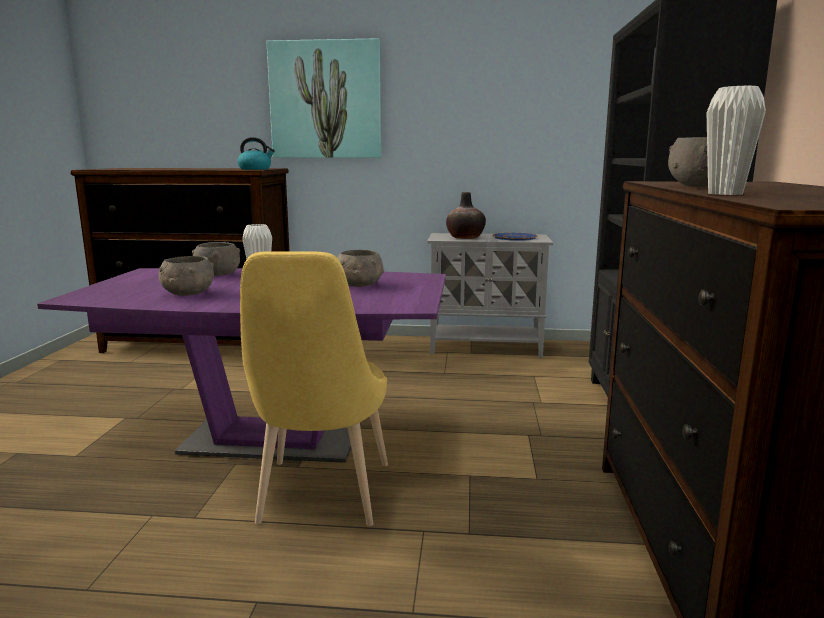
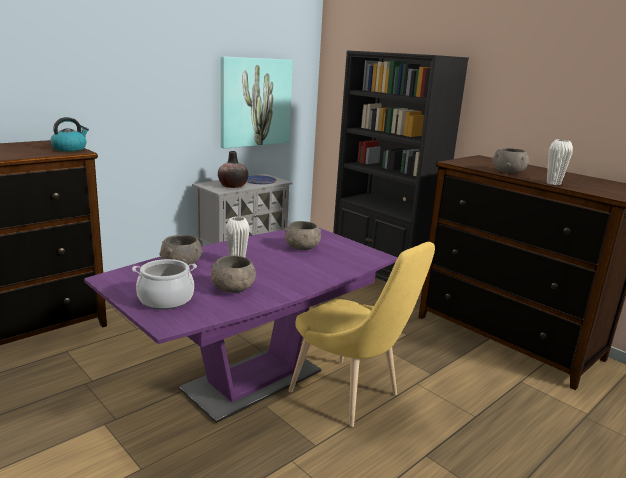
camera: 50 degrees left, 5 degrees up
(126, 287) = (166, 299): none -> cooking pot
(325, 100) = (95, 71): picture -> picture (255, 102)

